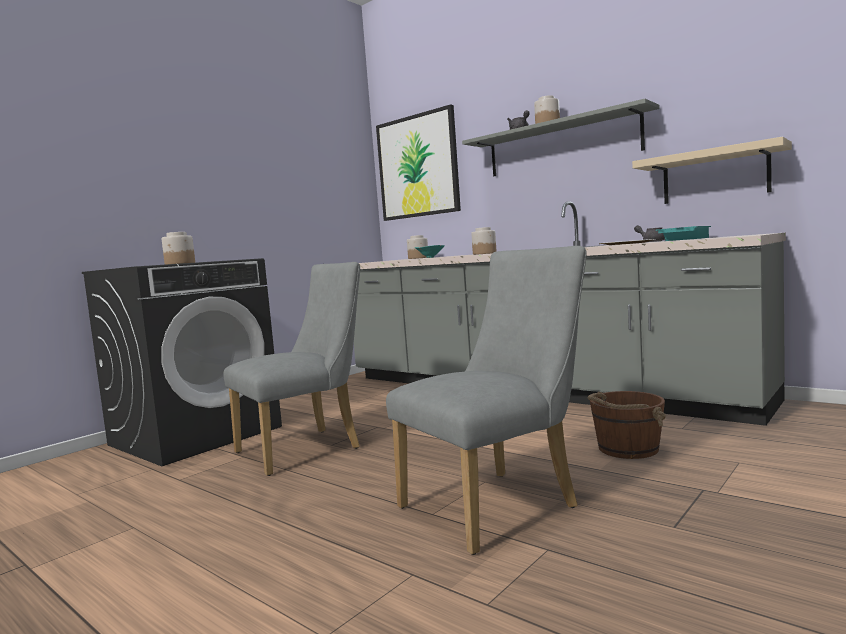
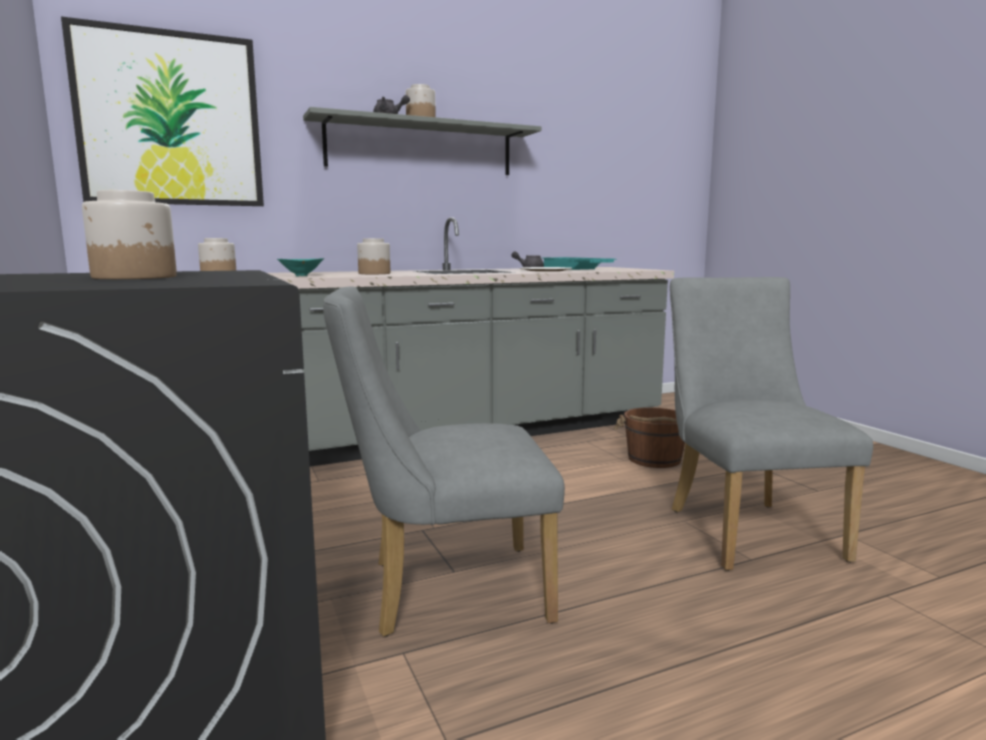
camera: 65 degrees left, 5 degrees up
(307, 448) = (444, 591): grey chair -> grey chair turned 90 degrees counterclockwise
(714, 176) = (563, 212): beige shelf -> none

